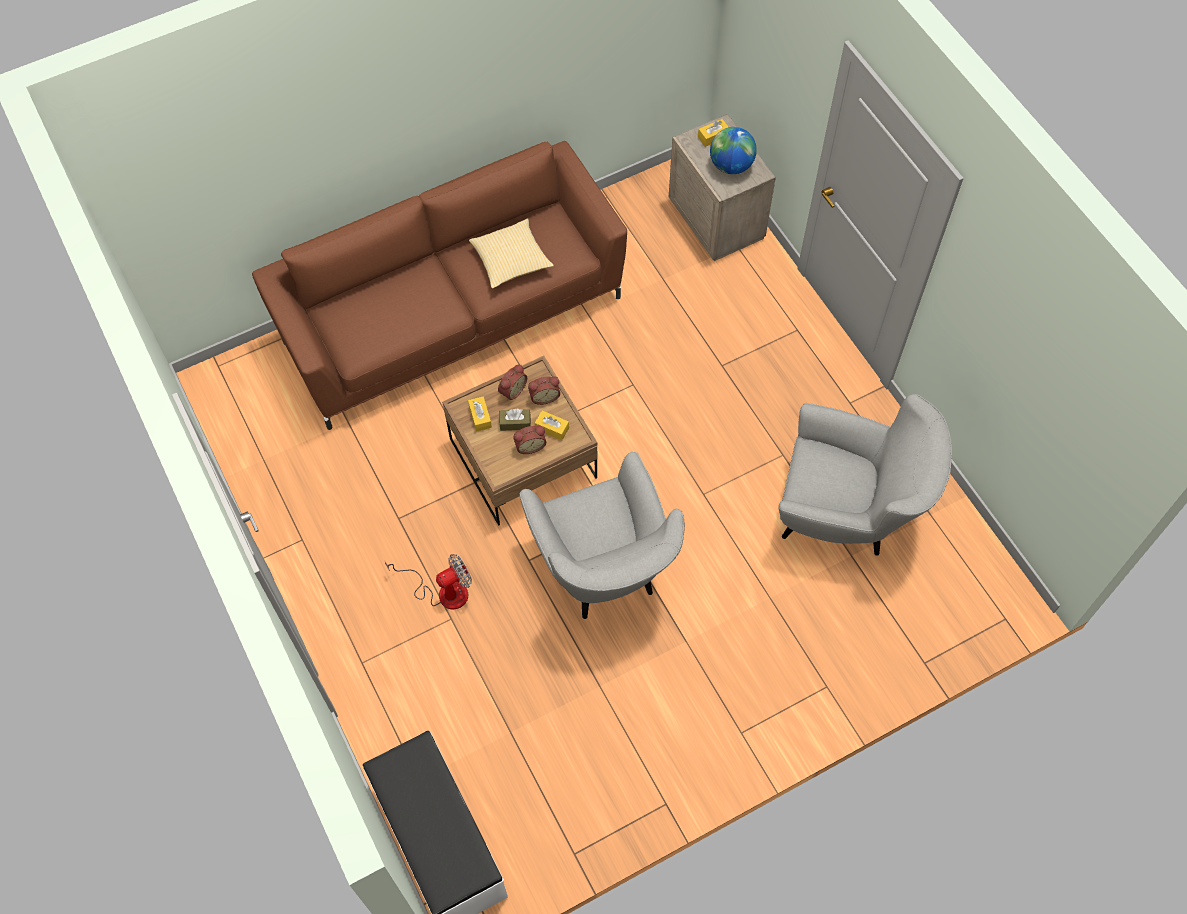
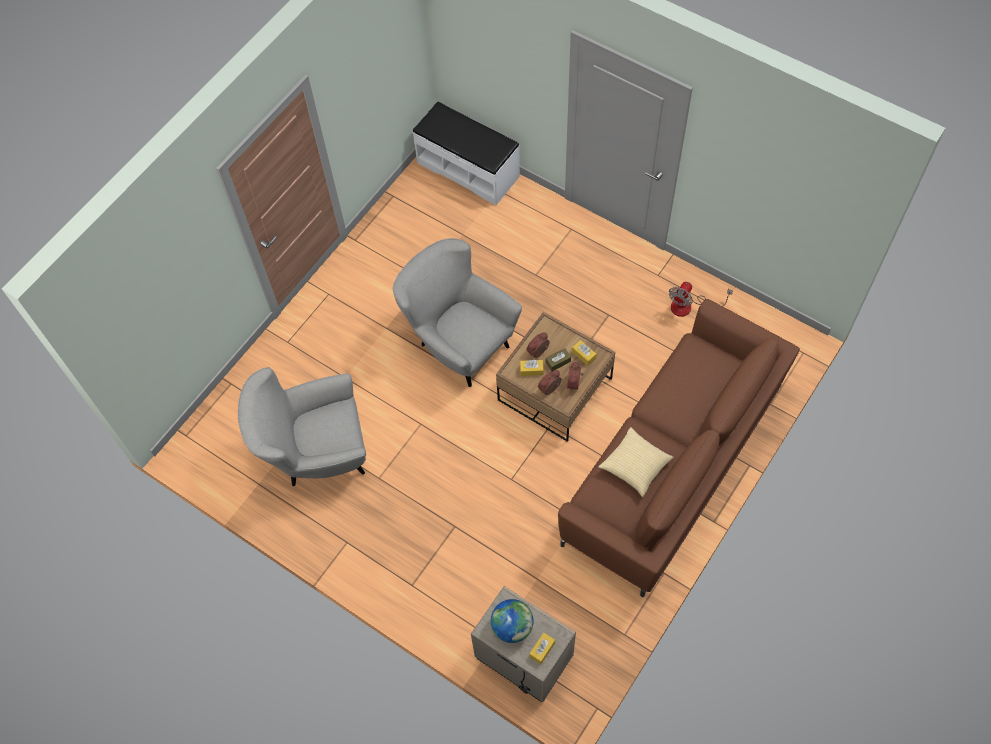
camera: 155 degrees right, 0 degrees up
(443, 591) = (551, 286): fan -> fan (688, 306)

